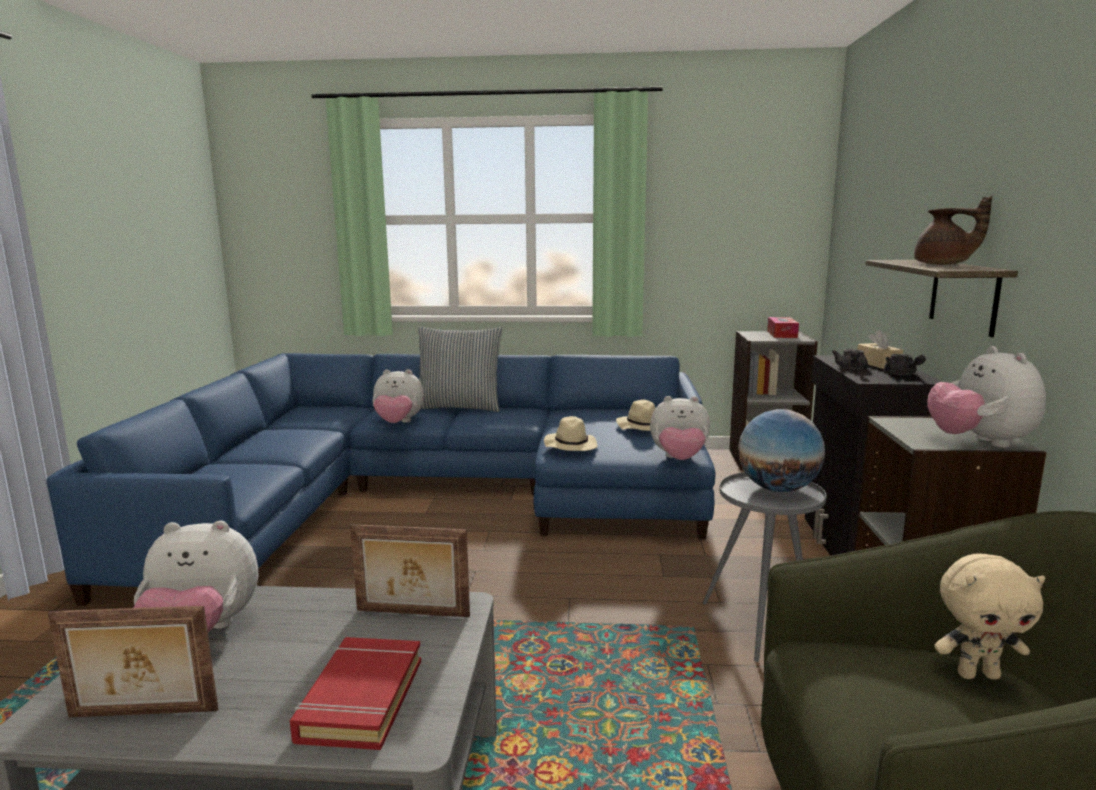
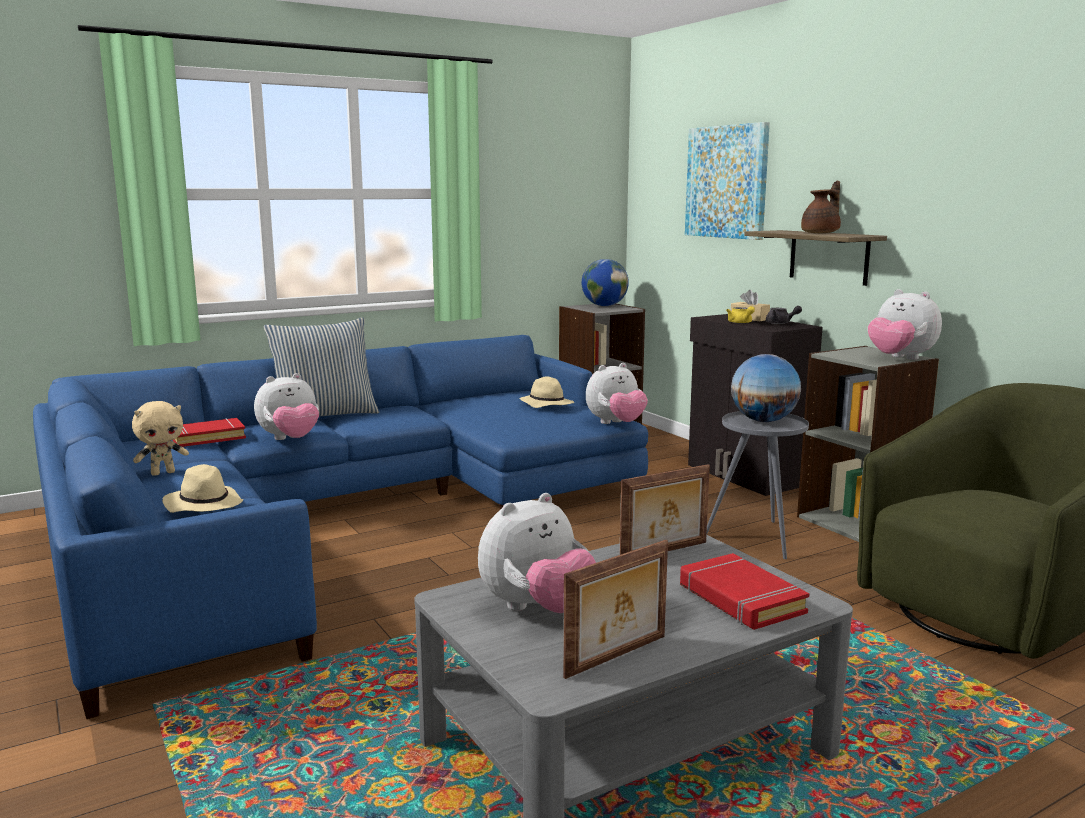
camera: 35 degrees left, 0 degrees up
(352, 412) = (208, 438): none -> red book
(570, 446) = (512, 429): beige hat -> beige hat (203, 505)
(782, 334) = (604, 306): tissue box -> globe
(851, 368) = (741, 323): grey teapot -> yellow teapot
(893, 201) = (727, 182): none -> picture
(943, 264) = (821, 233): brown teapot -> brown teapot turned 45 degrees counterclockwise
(977, 674) = (995, 492): beige plush toy -> beige plush toy (163, 473)

